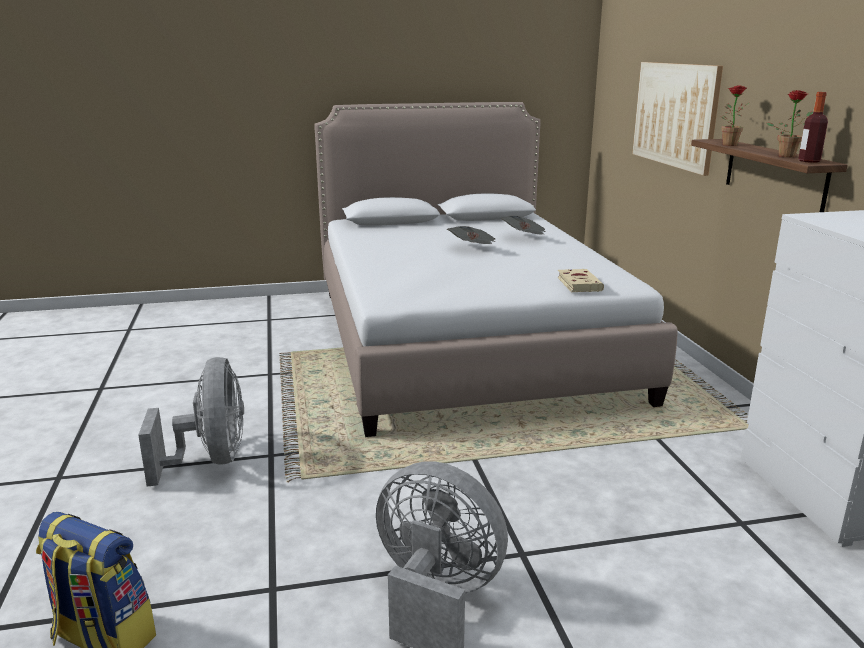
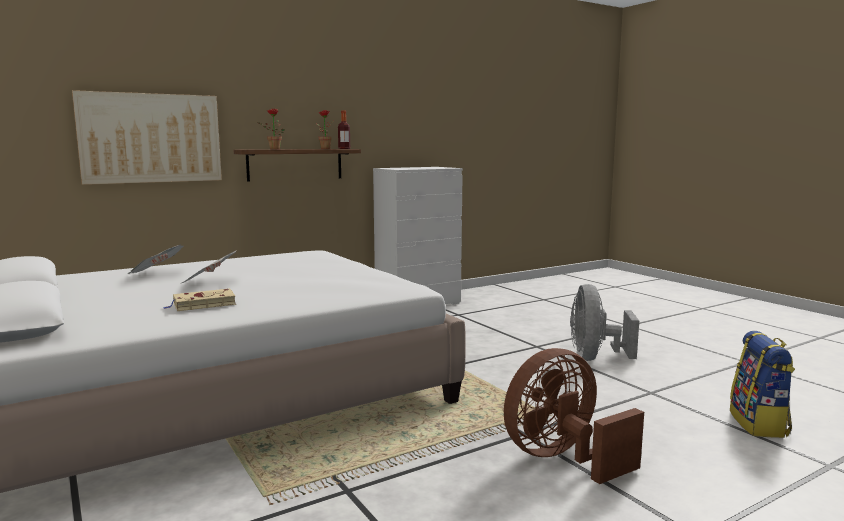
camera: 110 degrees left, 10 degrees down
(211, 460) = (562, 458): grey fan -> brown fan
(578, 284) = (322, 257): beige book -> beige book (202, 304)

